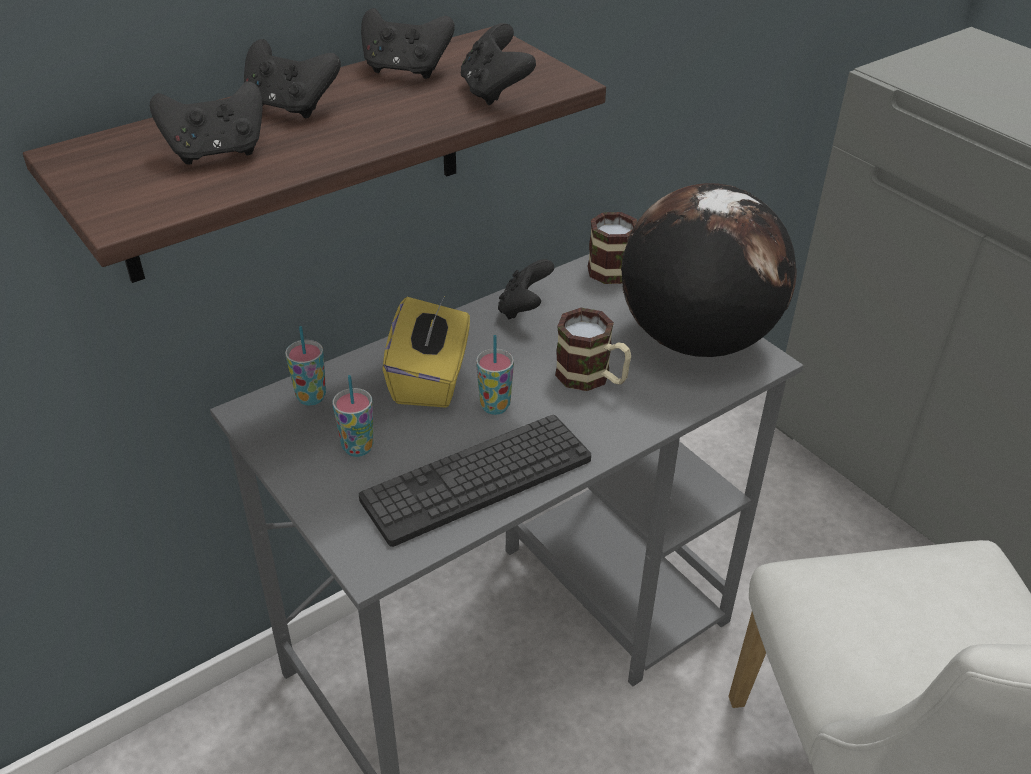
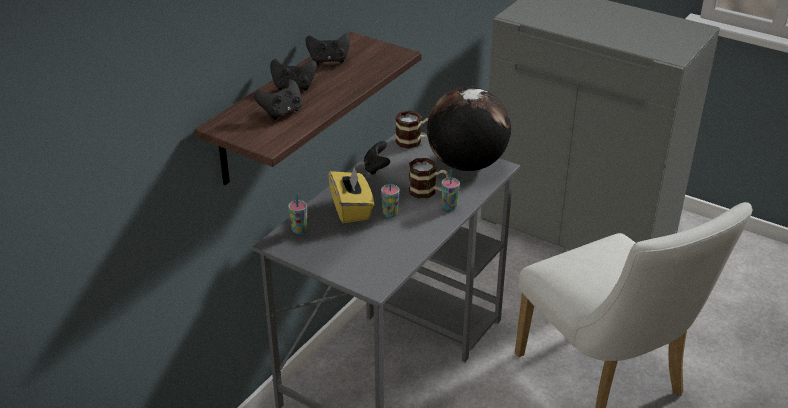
camera: 20 degrees left, 5 degrees down
(358, 448) = (337, 245): cup -> cup (449, 207)
(477, 479) = (401, 245): keyboard -> none
(494, 92) = (376, 64): black game controller -> none

